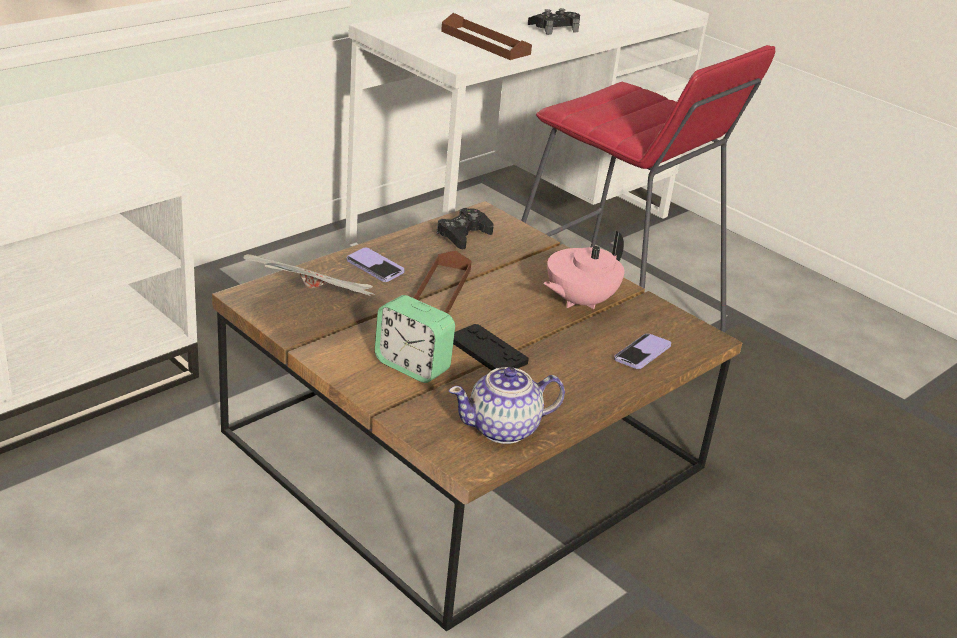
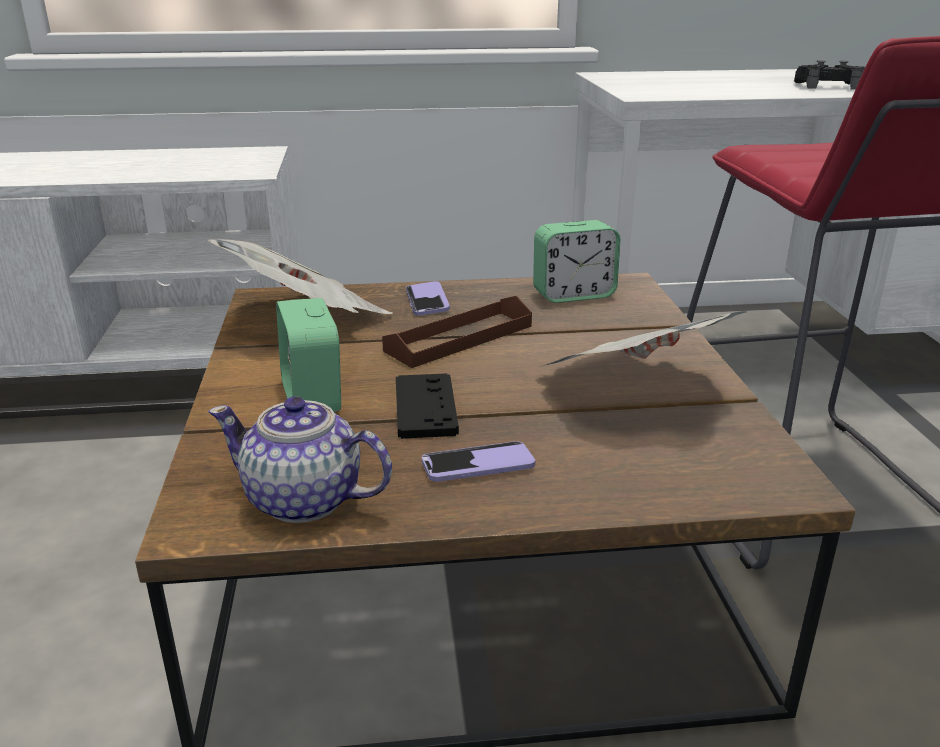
camera: 40 degrees right, 5 degrees down
(463, 235) = (573, 295): black game controller -> alarm clock
(485, 42) = (711, 88): brown tray -> none
(579, 301) = (632, 388): pink teapot -> newspaper
(642, 353) = (647, 473): phone -> phone (478, 465)

